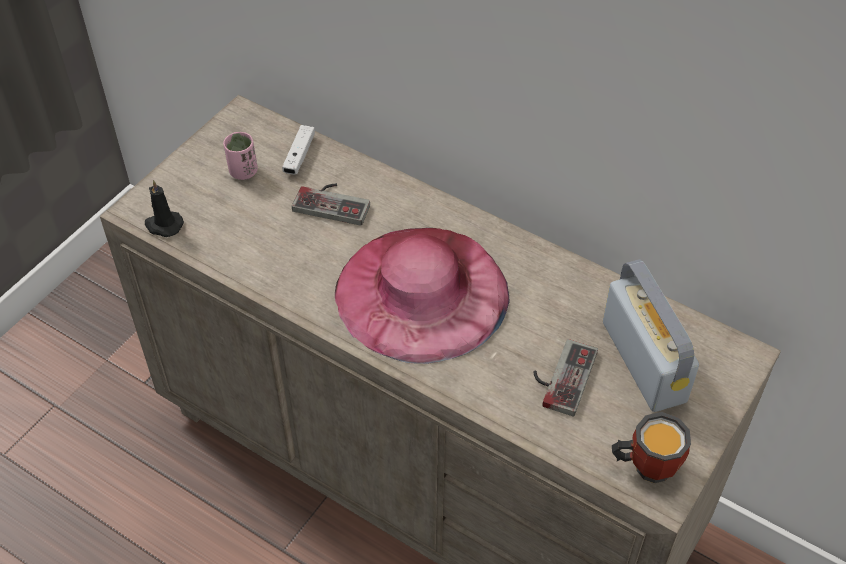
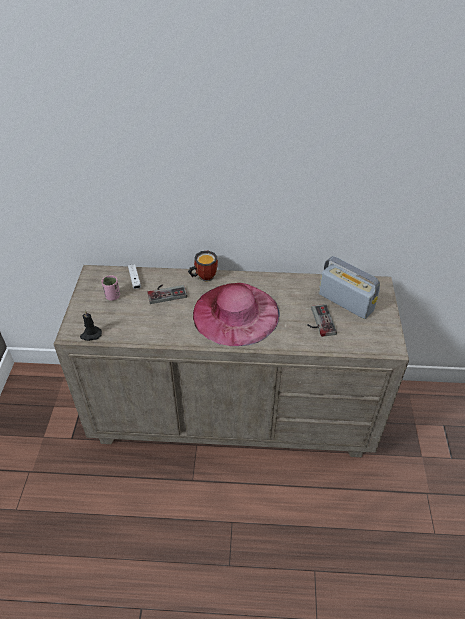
camera: 30 degrees left, 5 degrees down
(645, 464) = (377, 340): mug -> mug (203, 276)

